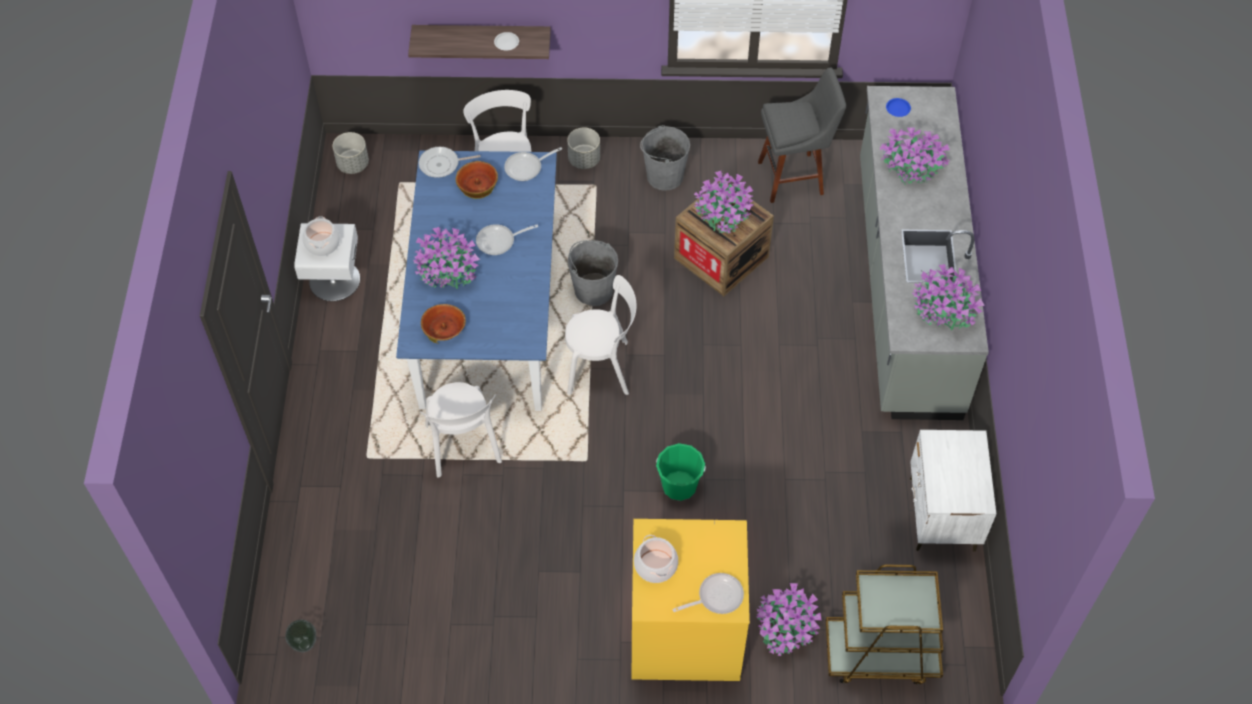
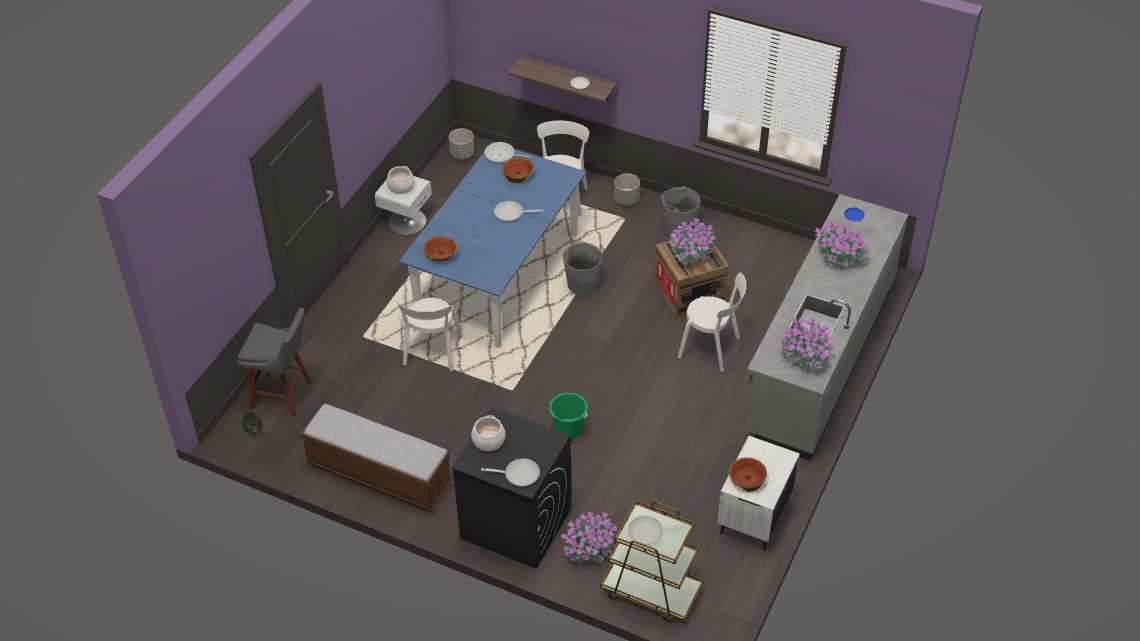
camera: 25 degrees right, 10 degrees down
(448, 272) = (465, 221): potted plant -> none
(489, 635) = (379, 474): none -> bench
(526, 168) = (559, 174): frying pan -> frying pan (649, 532)
(602, 368) = (558, 335): white chair -> white chair (712, 348)
(684, 632) = (515, 523): yellow washing machine -> black washing machine
(794, 177) = (777, 258): grey stool -> grey stool (284, 396)
(948, 486) = (747, 479): none -> bowl

